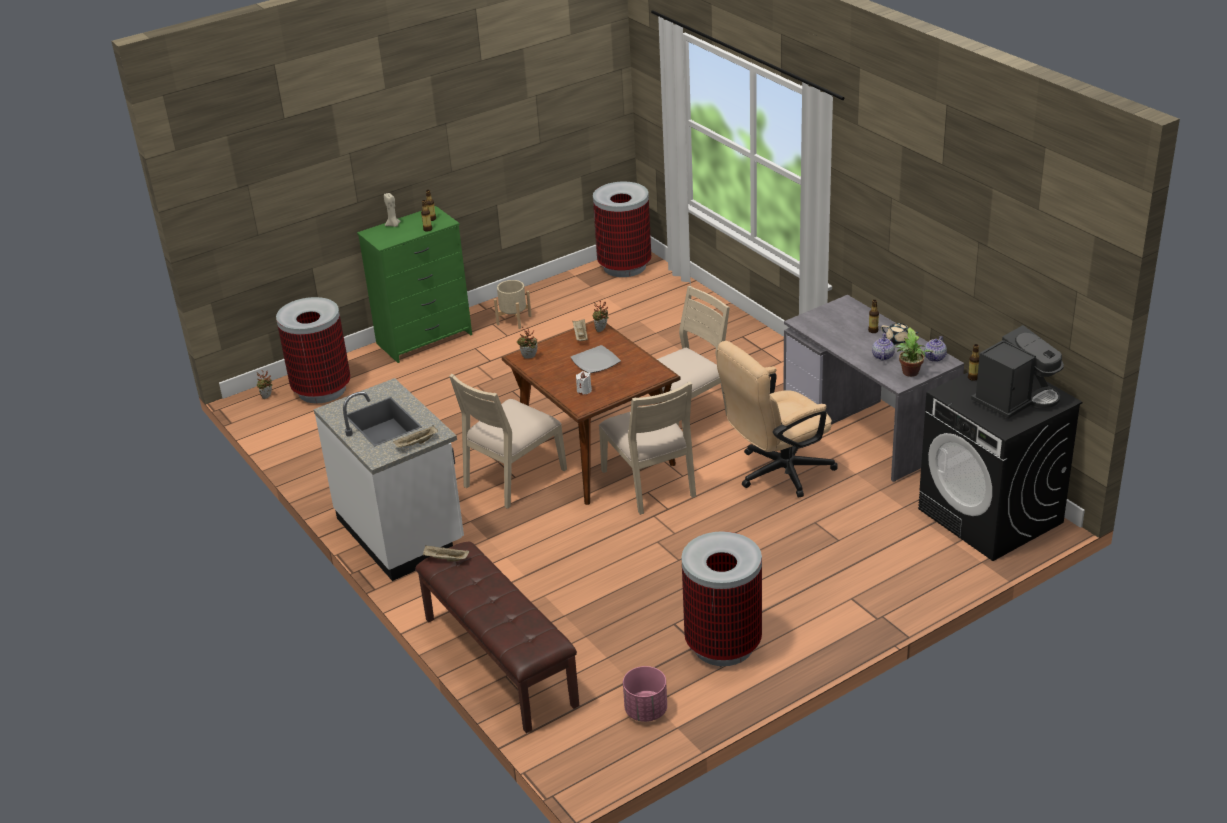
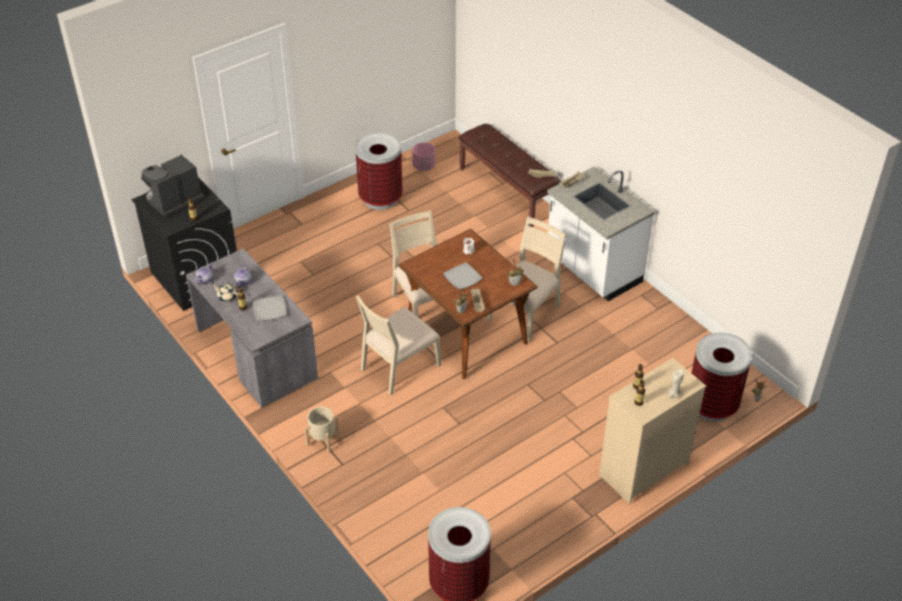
camera: 175 degrees right, 10 degrees up
(424, 339) = (643, 469): green dresser -> beige dresser
(513, 320) = (563, 495): beige planter -> beige planter (323, 440)
(776, 473) = (333, 314): beige office chair -> none
(839, 329) = (269, 310): none -> plate
(910, 373) = (228, 265): potted plant -> none

